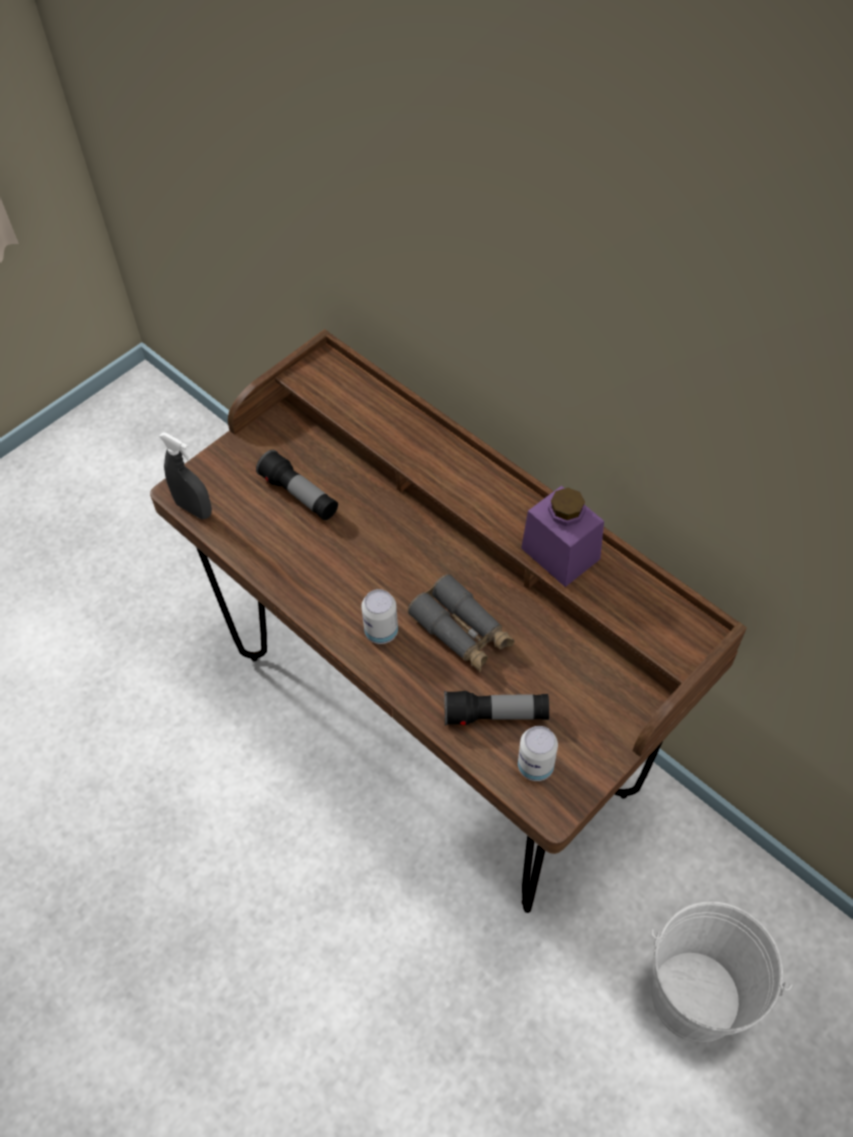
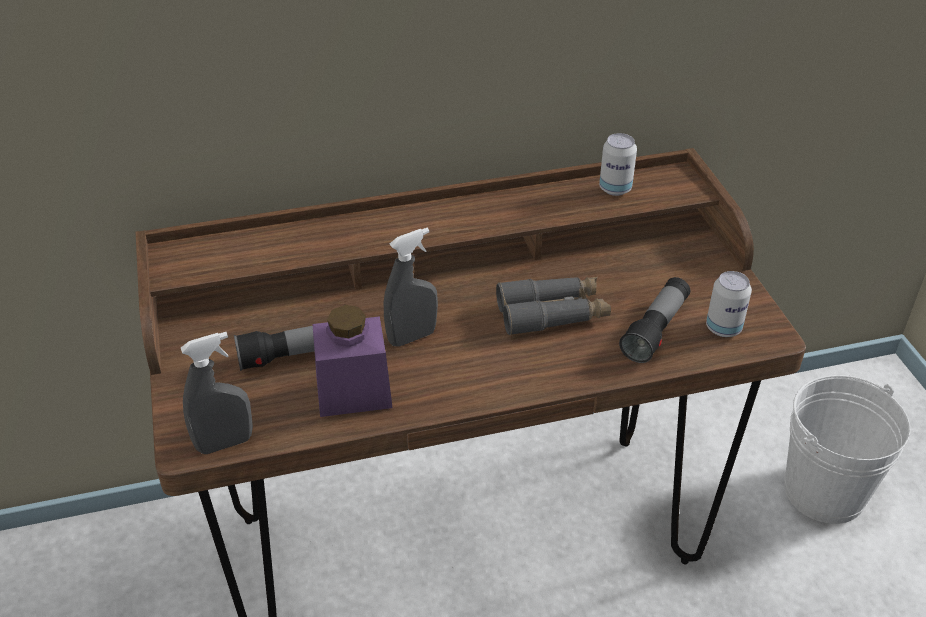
camera: 60 degrees left, 15 degrees down
(368, 553) = (412, 337): none -> grey spray bottle
(381, 631) = (509, 364): can -> can (615, 189)
(560, 553) = (543, 205): purple jar -> purple jar (353, 392)

